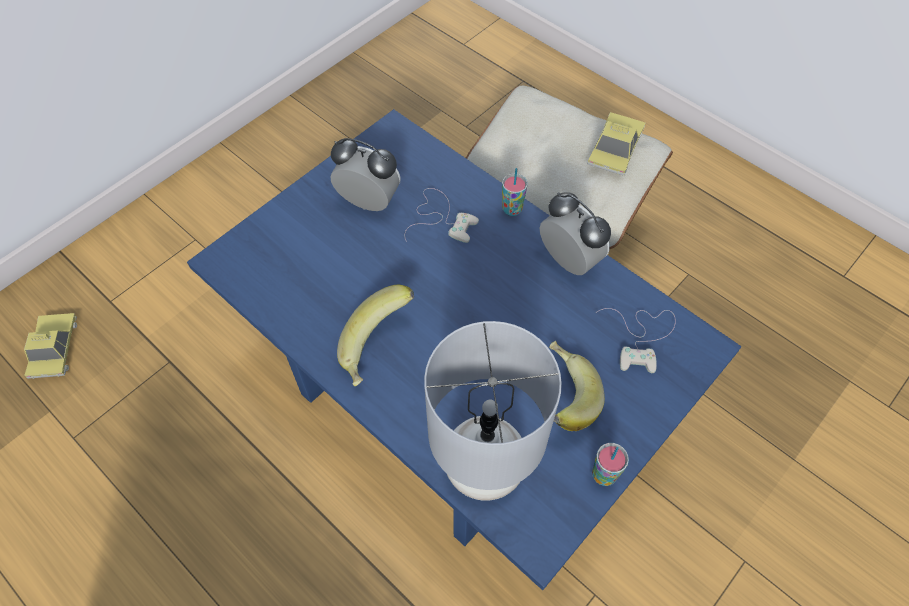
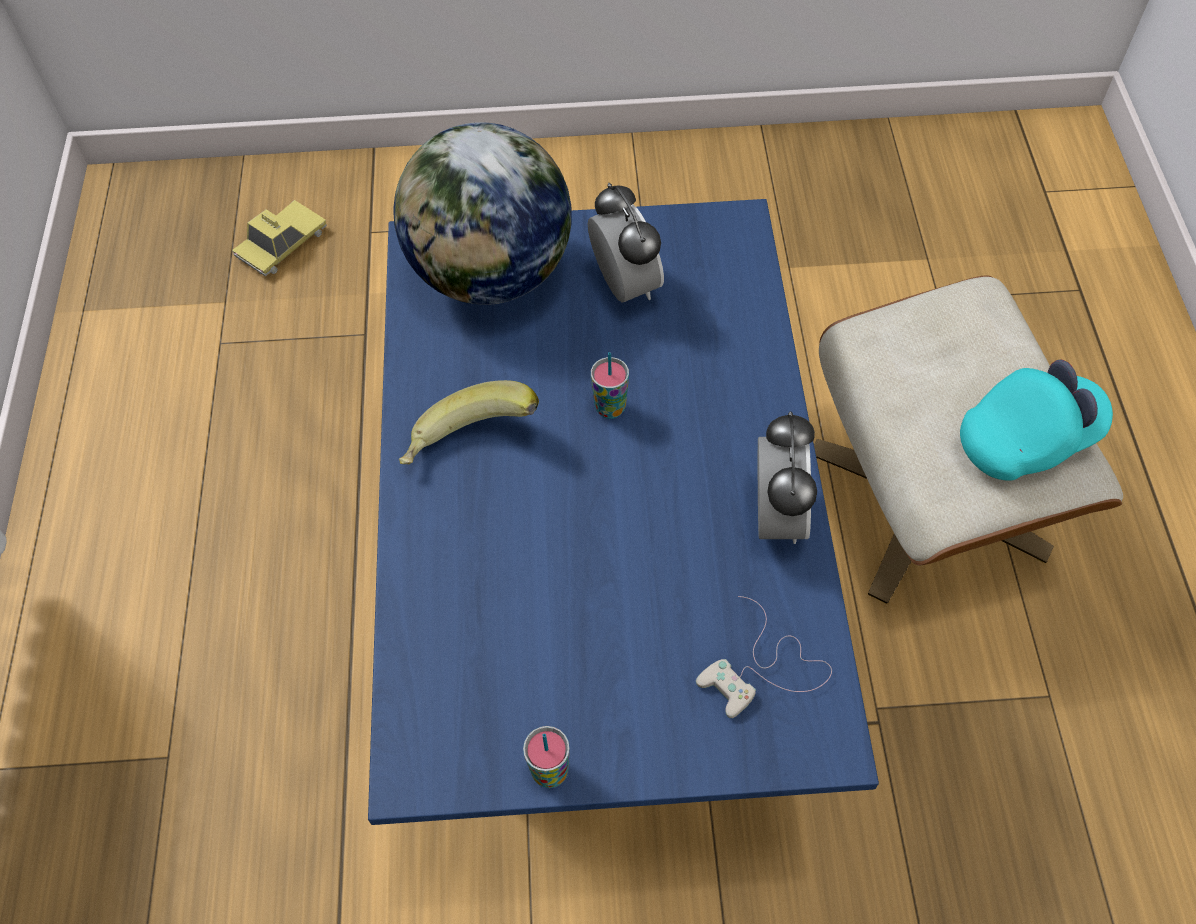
camera: 45 degrees right, 0 degrees up
(286, 248) = (491, 274): none -> globe
(440, 218) = (683, 359): white game controller -> none
(483, 469) = (438, 653): grey table lamp -> none
(512, 209) = (776, 408): cup -> cup (610, 408)
(562, 396) = (599, 653): banana -> none
(615, 149) = (1027, 439): toy car -> turquoise cap

